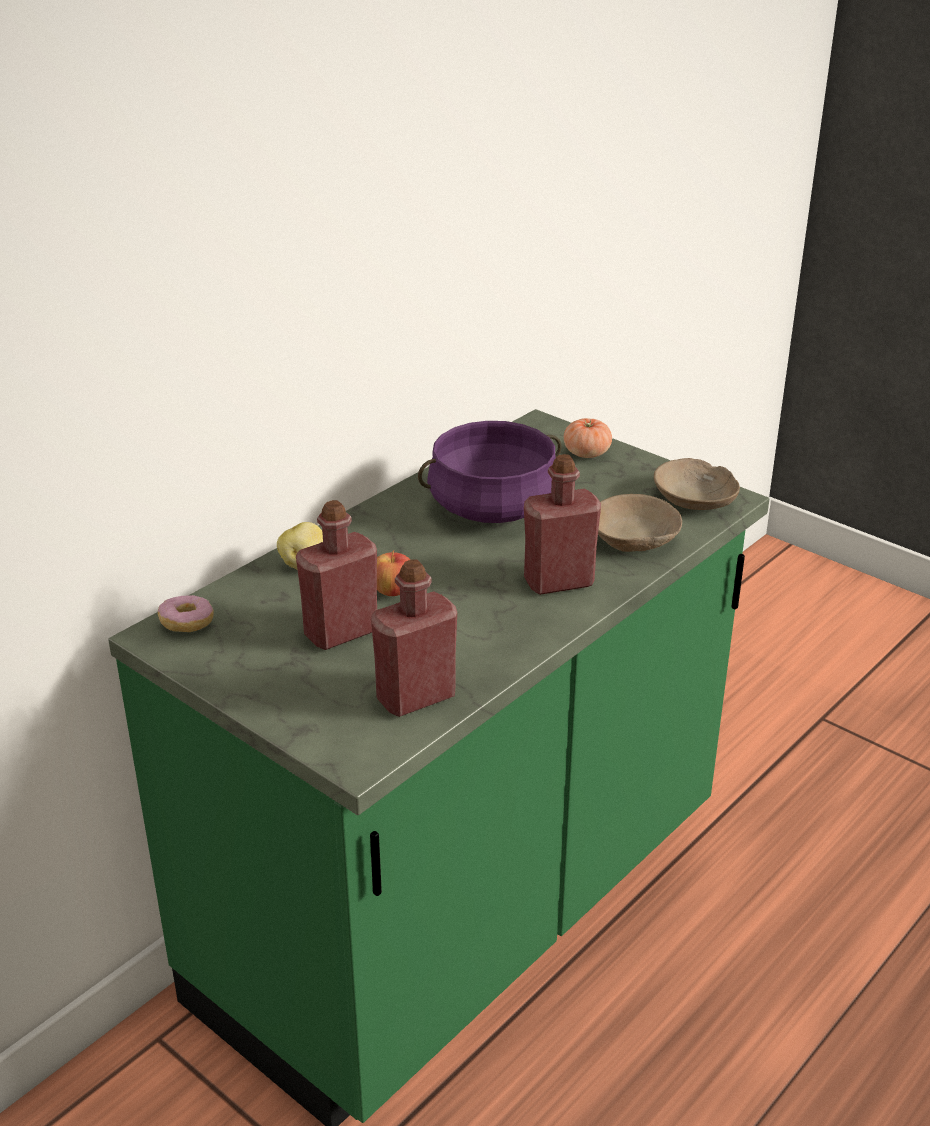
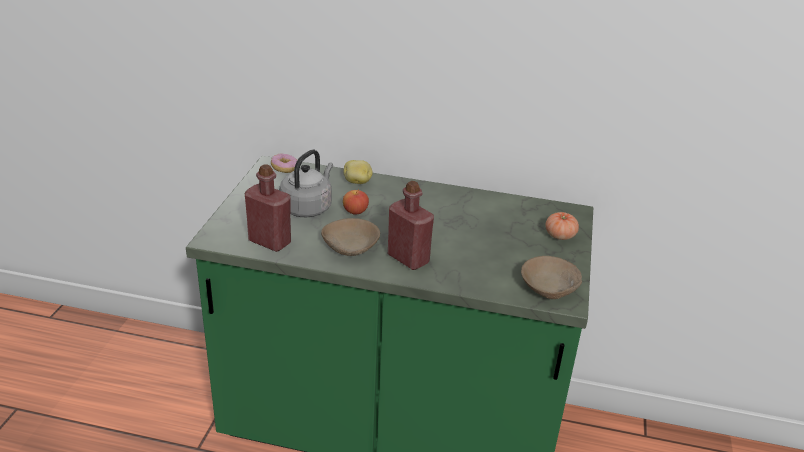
camera: 60 degrees right, 0 degrees up
(341, 632) = (308, 207): red bottle -> grey kettle
(493, 507) = (464, 219): purple cooking pot -> none
(634, 539) = (479, 274): beige bowl -> beige bowl (350, 247)

